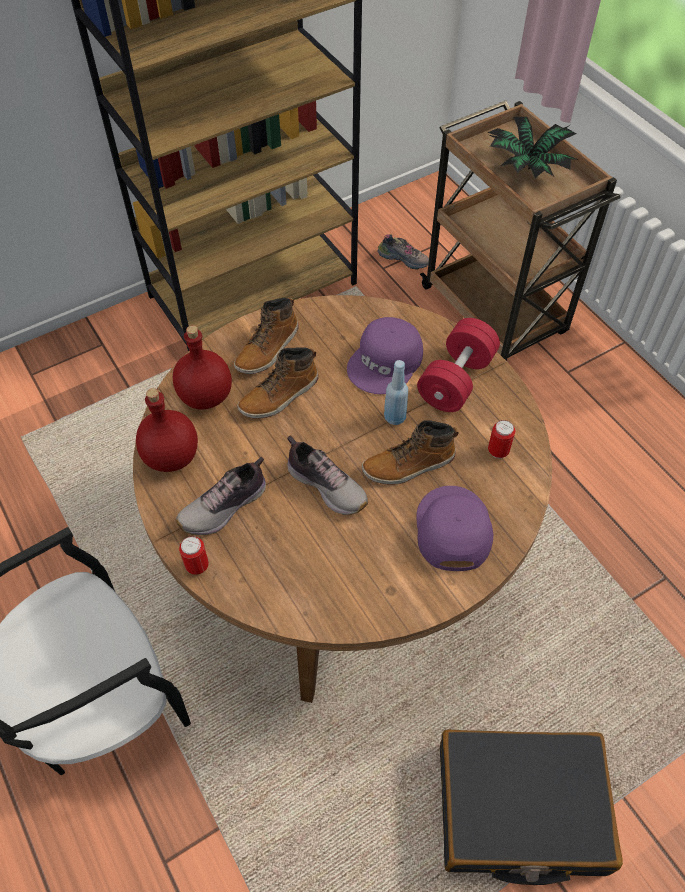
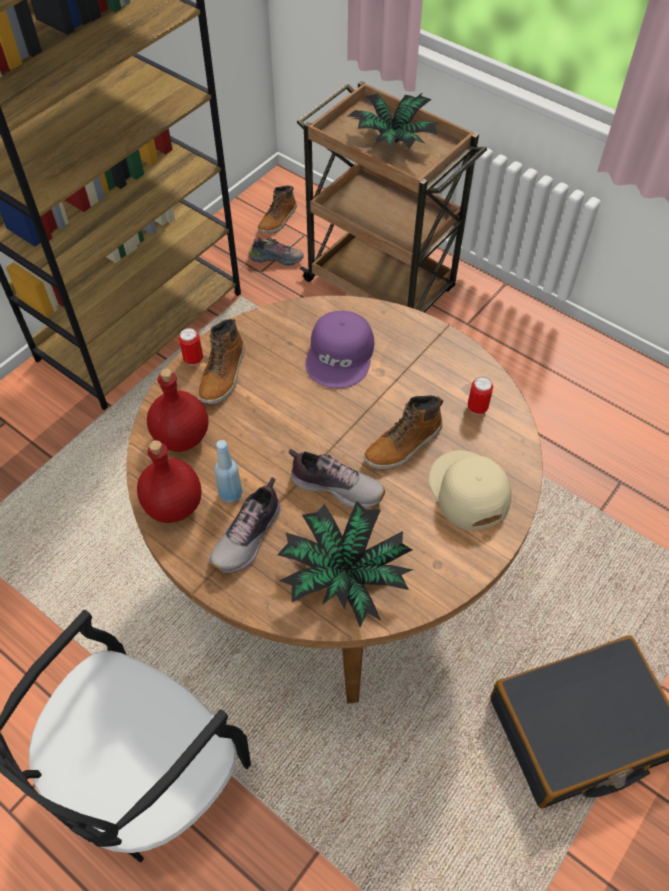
camera: 20 degrees left, 0 degrees up
(197, 566) = (246, 602): can -> can (193, 359)
(280, 396) = (254, 415): boot -> boot (278, 220)
(297, 572) = (344, 576): none -> potted plant
(394, 417) = (371, 404): blue bottle -> blue bottle (230, 494)
(451, 529) = (467, 491): purple cap -> beige cap
(456, 380) = (412, 354): red dumbbell -> none

